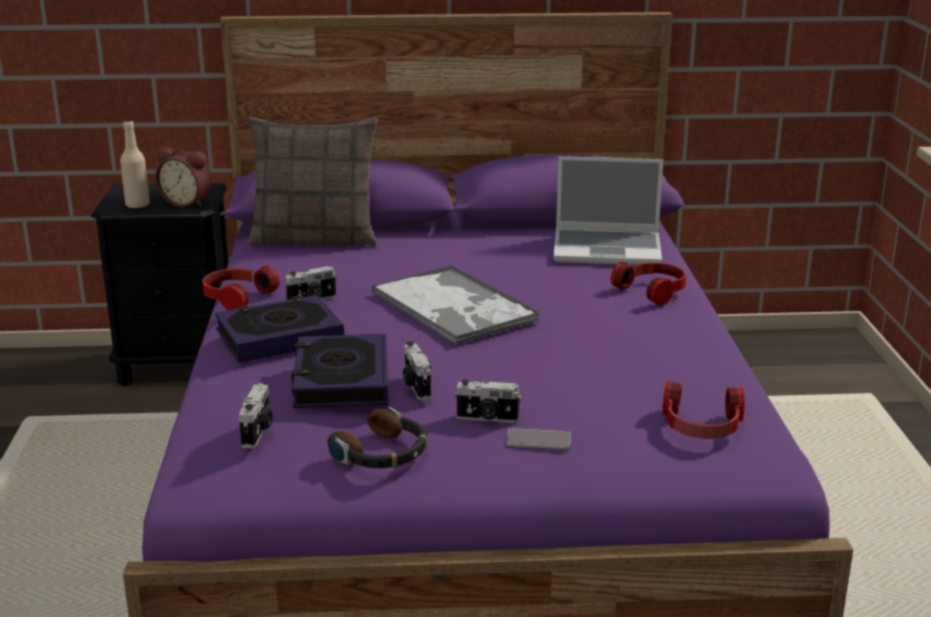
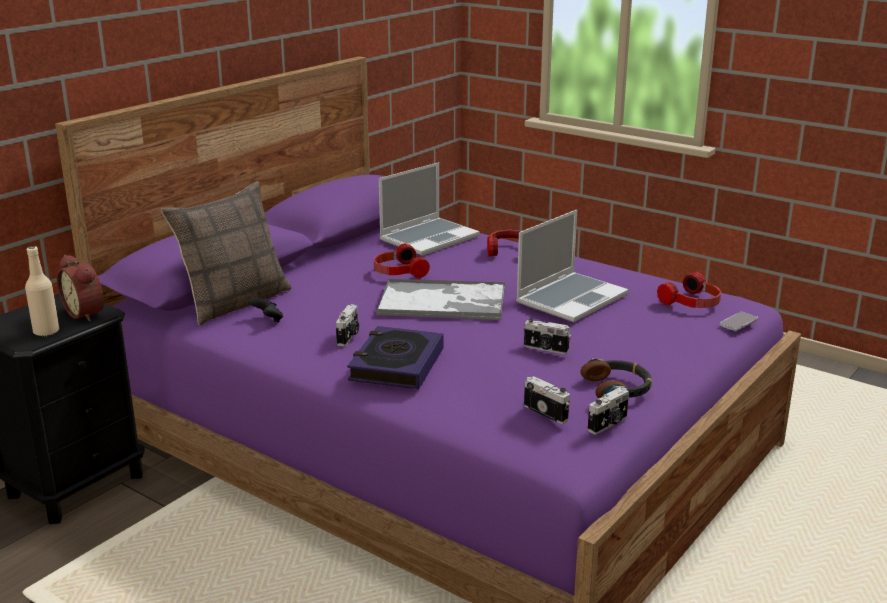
camera: 50 degrees left, 0 degrees up
(188, 202) = (87, 313): alarm clock -> alarm clock turned 75 degrees clockwise
(236, 298) = (293, 359): headphones -> headphones (398, 272)
(298, 262) = (268, 320): none -> black game controller
(341, 380) = (511, 364): book -> none
(487, 418) = (610, 347): camera -> camera (609, 424)
(538, 440) = (655, 344): phone -> phone (738, 322)
(584, 360) = (571, 298): none -> laptop

